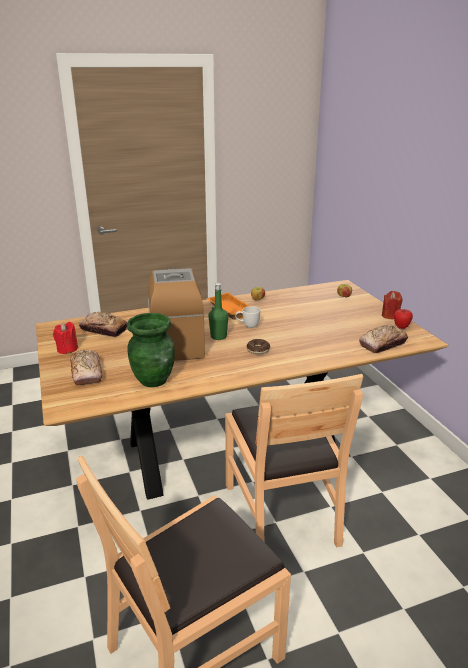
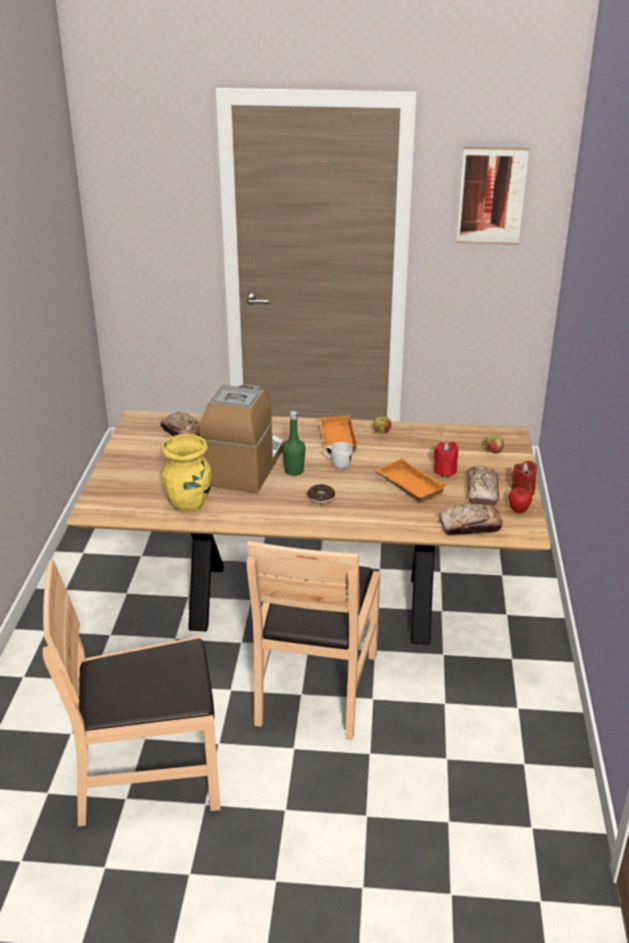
camera: 25 degrees right, 5 degrees up
(67, 349) = (134, 449): red candle -> red candle (445, 471)
(86, 372) = (134, 480): bread -> bread (482, 491)
(154, 380) = (189, 505): green vase -> yellow vase
(268, 132) = (491, 196): none -> picture
(312, 328) = (408, 485): none -> orange tray

